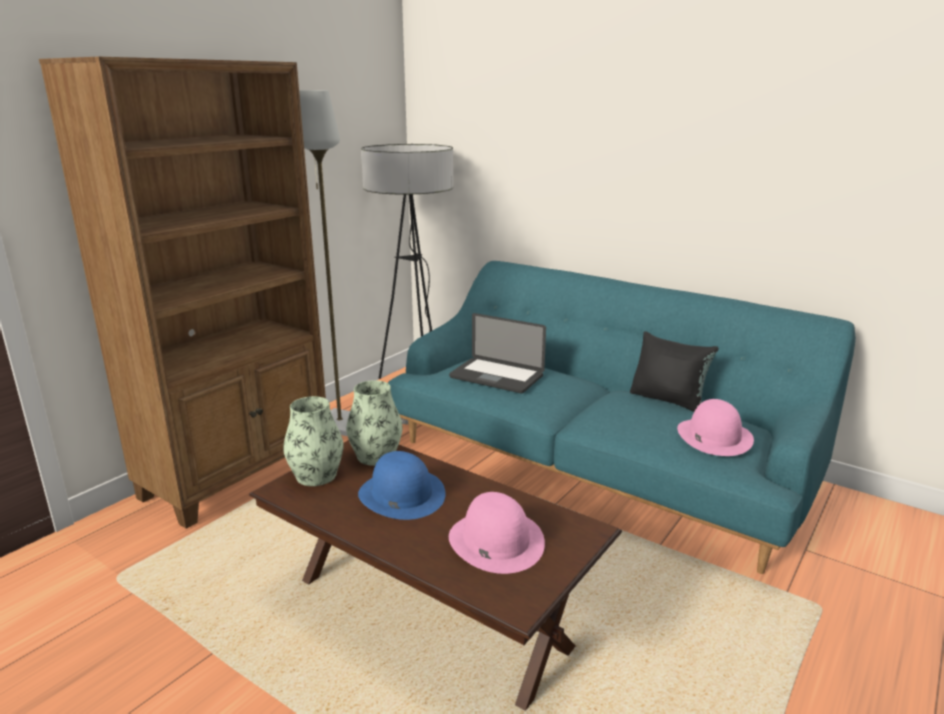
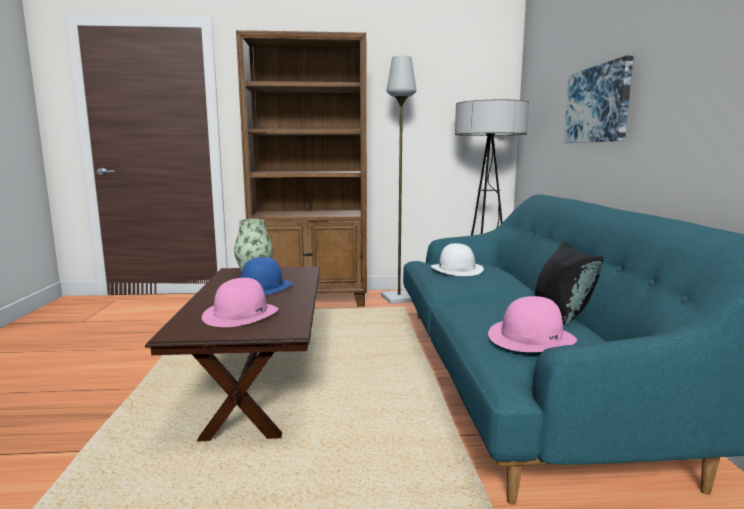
camera: 50 degrees right, 10 degrees down
(376, 456) = (295, 274): vase -> none
(496, 377) = (457, 269): laptop -> white hat
(584, 172) = (598, 104): none -> picture

